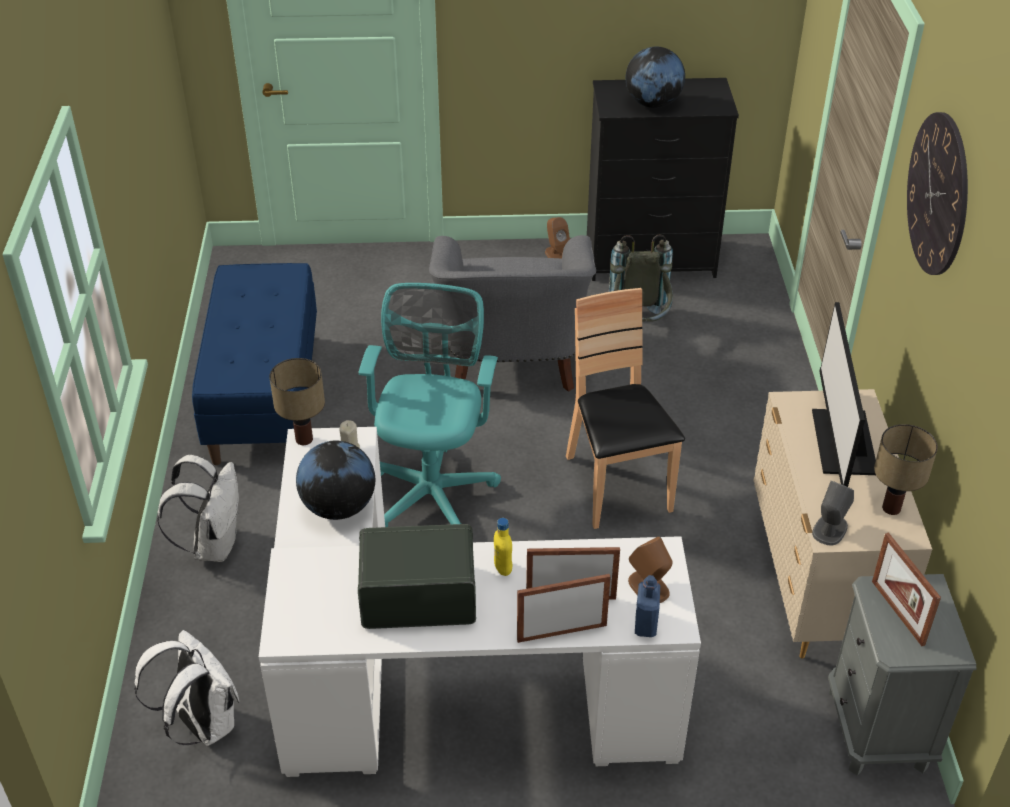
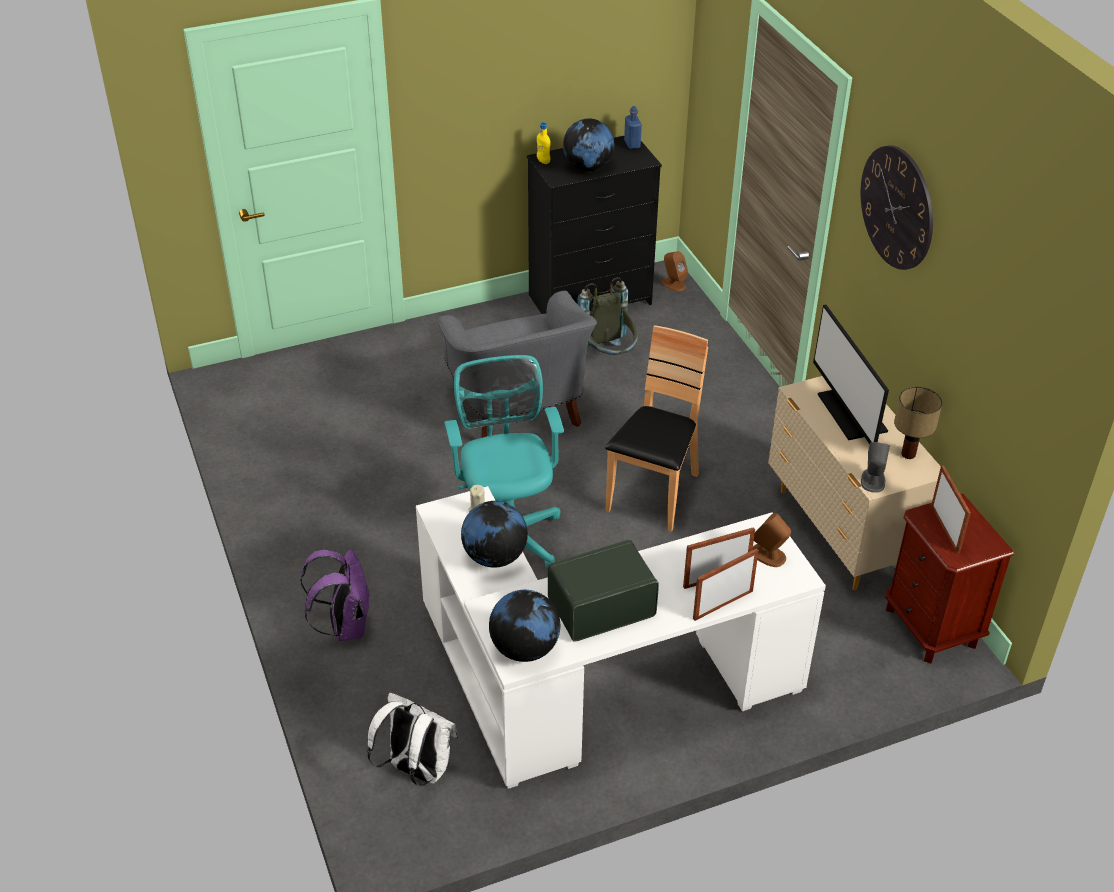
camera: 20 degrees left, 0 degrees up
(214, 544) = (345, 625): white backpack -> purple backpack
(264, 396) = (319, 491): blue bench -> none
(303, 439) = (433, 510): table lamp -> none
(306, 621) = (525, 648): none -> globe
(503, 568) = (653, 569): yellow bottle -> yellow bottle (543, 161)
(556, 254) = (509, 312): brown speaker -> brown speaker (673, 284)
(616, 485) = (653, 494): brown chair -> brown chair turned 60 degrees clockwise
(645, 625) = (780, 583): blue bottle -> blue bottle (632, 144)
(878, 730) = (931, 627): grey nightstand -> brown nightstand
(897, 612) = (945, 529): picture frame -> picture frame turned 150 degrees counterclockwise

